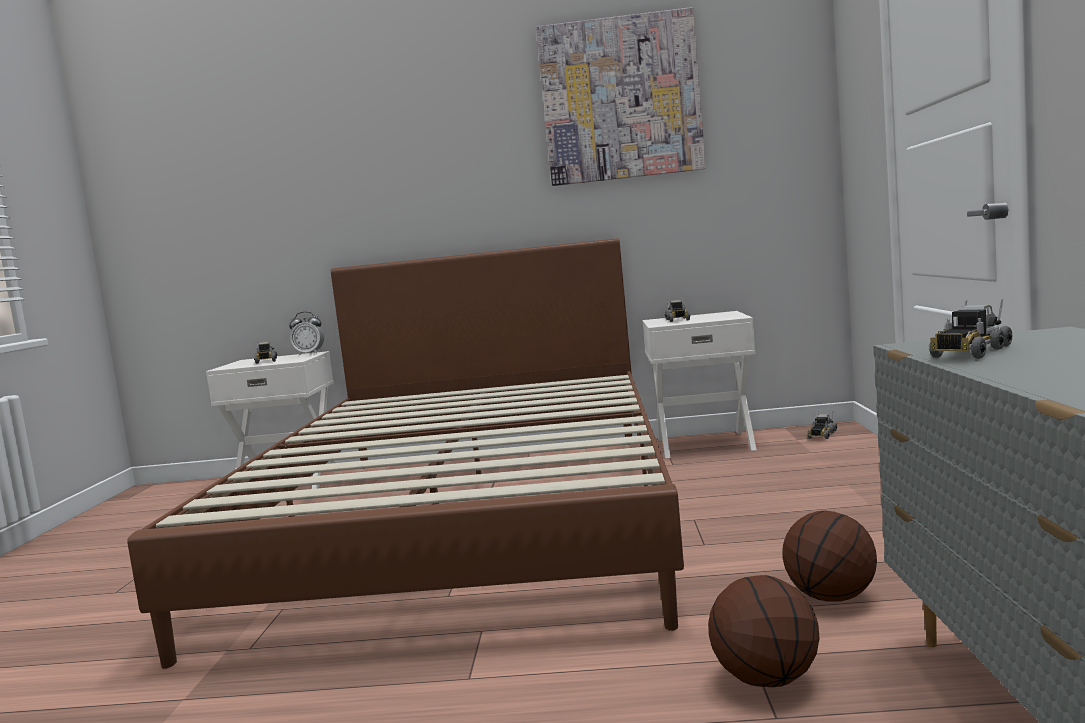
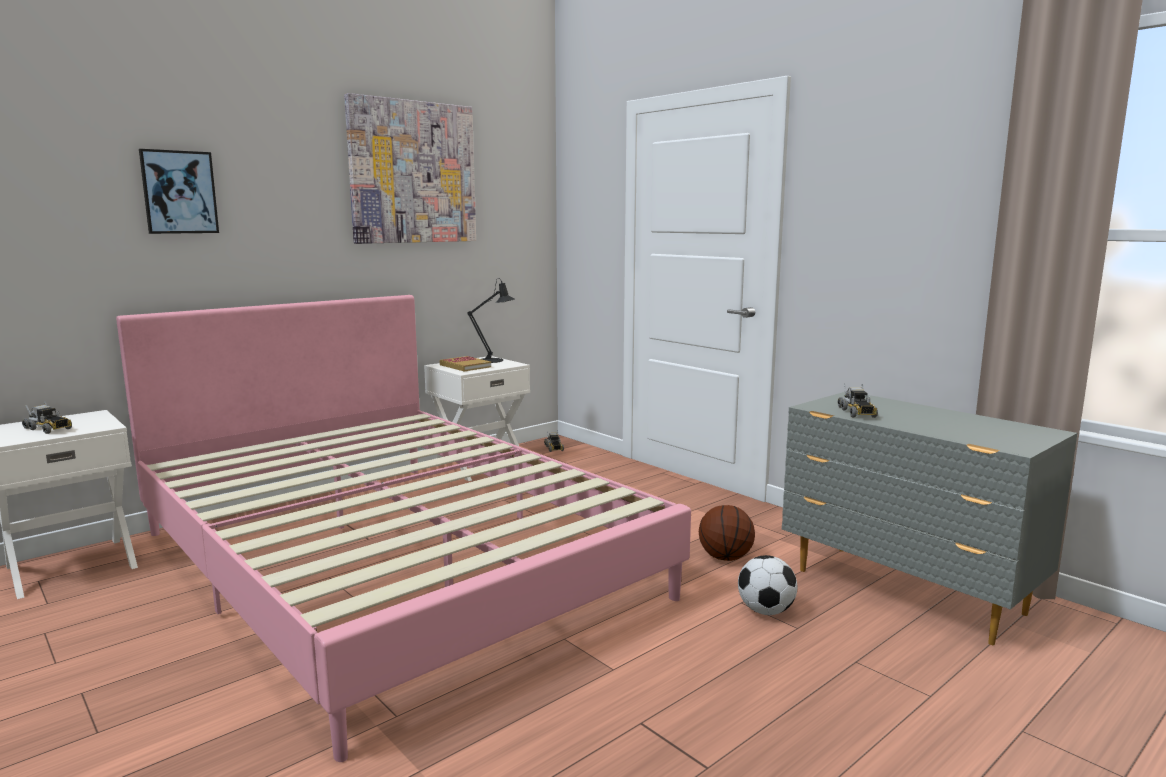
camera: 45 degrees left, 5 degrees up
(309, 354) = (90, 415): alarm clock -> none
(382, 154) = (179, 192): none -> picture
(470, 519) = (391, 562): brown bed -> pink bed
(677, 320) = (465, 366): toy truck -> book
(724, 314) = (494, 360): none -> black table lamp
(767, 680) = (765, 611): basketball -> football

